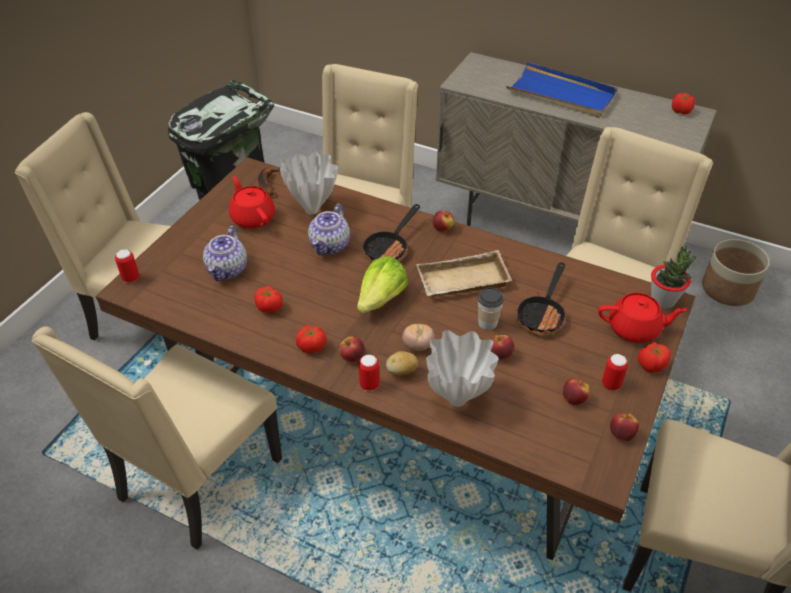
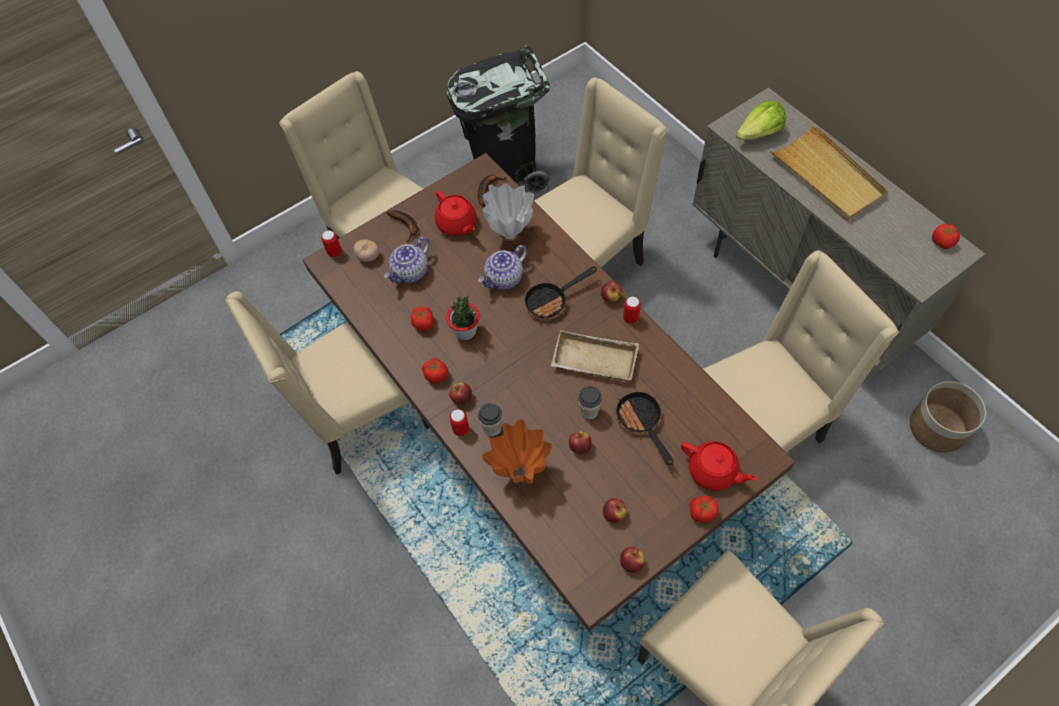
camera: 30 degrees right, 15 degrees up
(199, 234) = (406, 226): none -> banana
(253, 217) = (457, 224): red teapot -> red teapot turned 150 degrees clockwise
(381, 299) = (516, 351): lettuce -> lettuce (759, 134)
(401, 371) = (492, 428): potato -> cup
(418, 346) = (519, 409): tomato -> tomato (368, 257)
(458, 399) = (521, 473): white vase -> orange vase
(542, 315) = (641, 423): frying pan -> frying pan turned 105 degrees clockwise
(561, 94) = (827, 176): blue tray -> beige tray
(611, 384) = (654, 515): can -> can (630, 318)
(663, 300) = (760, 454): potted plant -> potted plant (465, 331)

